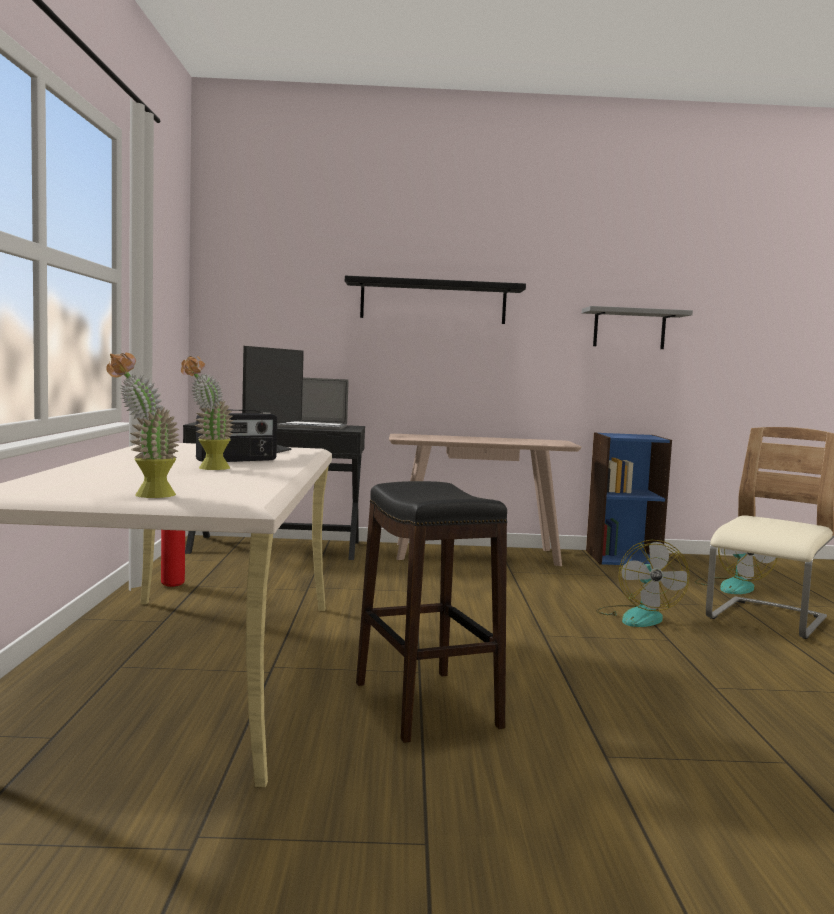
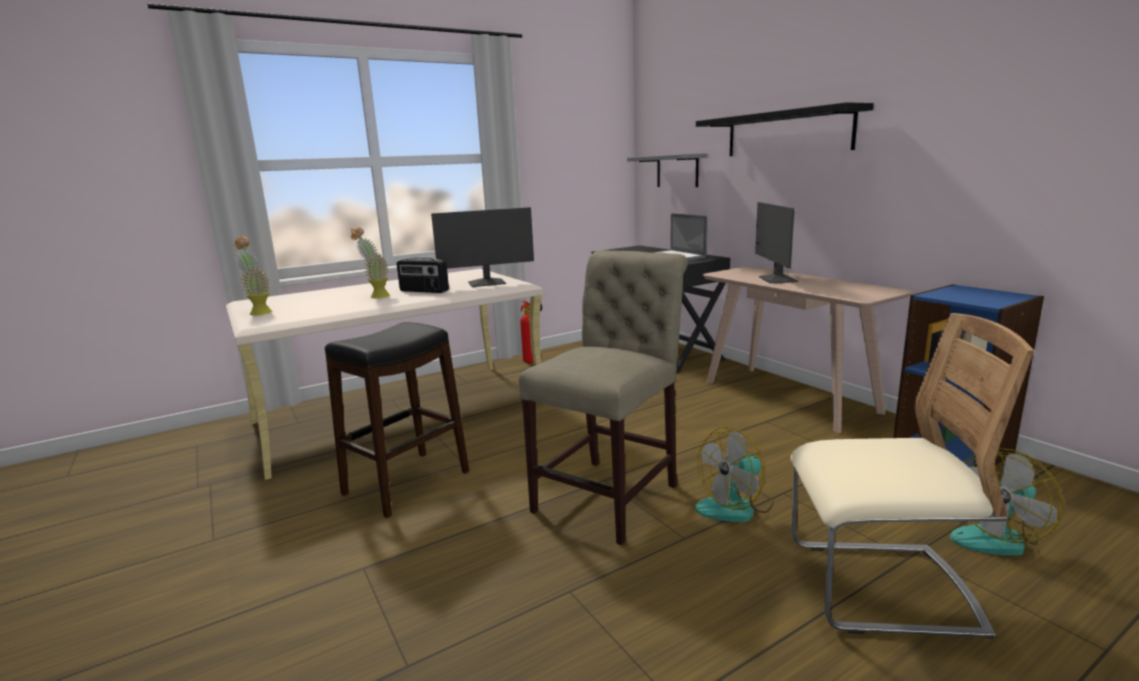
camera: 60 degrees right, 10 degrees up
(464, 439) = (776, 279): none -> monitor
(573, 639) = (611, 494): none -> beige chair
(629, 329) = (1020, 141): grey shelf -> grey shelf (677, 171)

